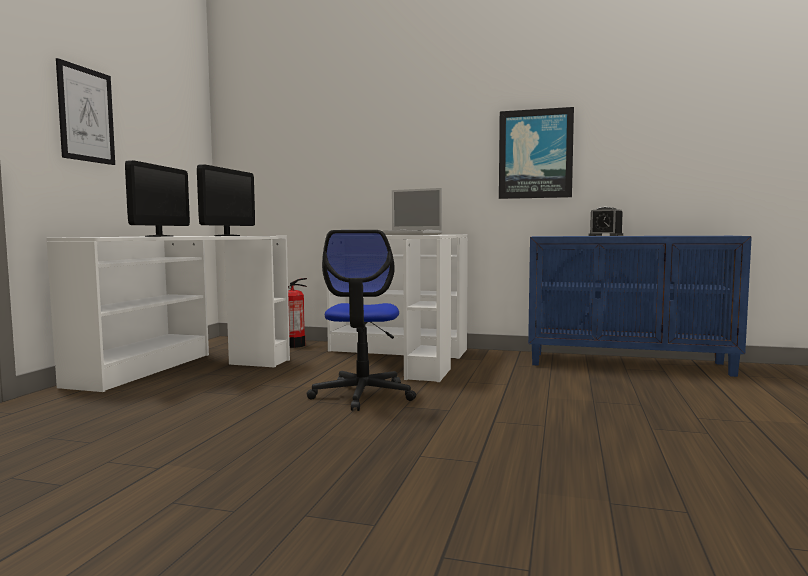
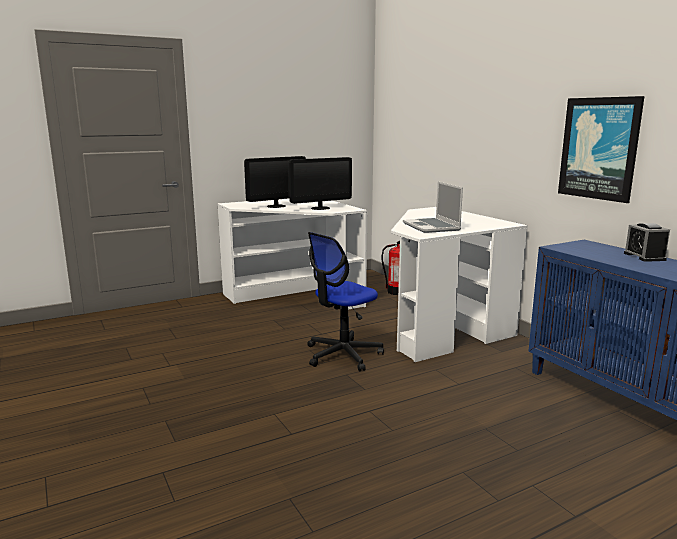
camera: 45 degrees right, 10 degrees up
(86, 115) = (252, 117): picture -> none

